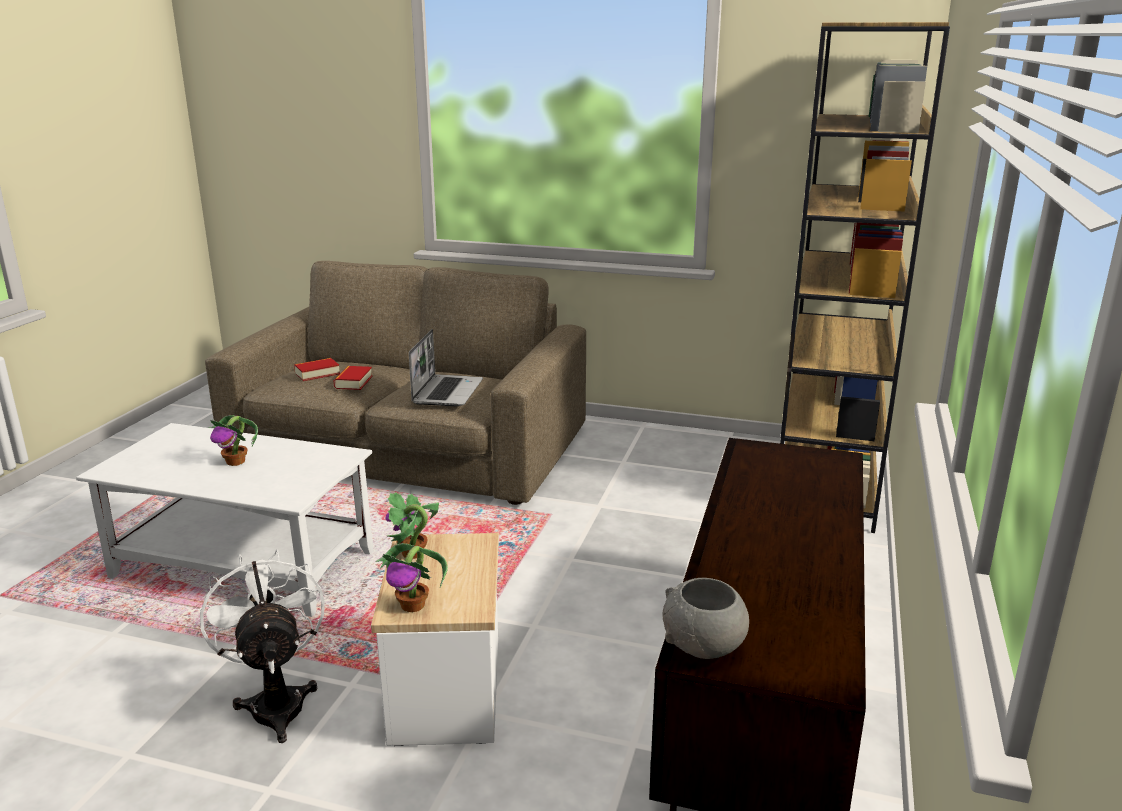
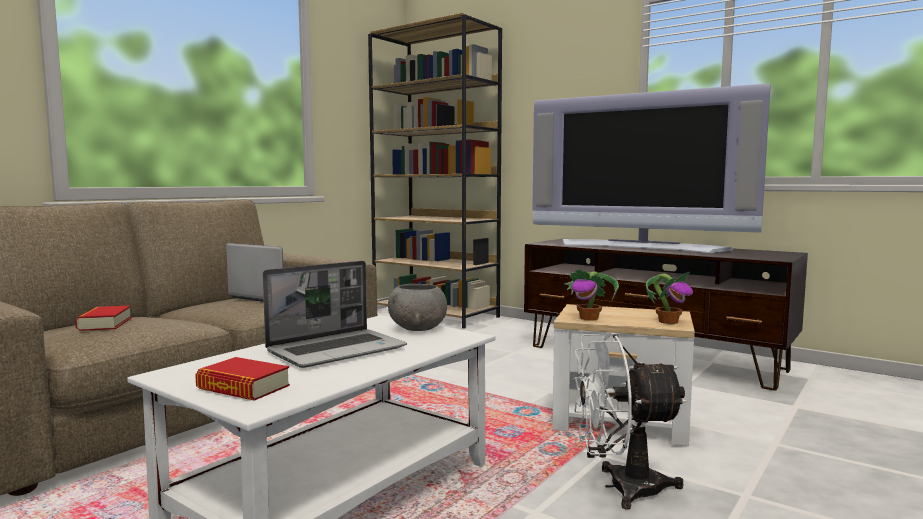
camera: 70 degrees left, 15 degrees down
(236, 462) = (338, 350): potted plant -> laptop
(353, 382) = (170, 316): book -> book (243, 387)
(704, 646) = (768, 258): grey bowl -> grey bowl (418, 329)
(783, 523) = (640, 246): none -> television

